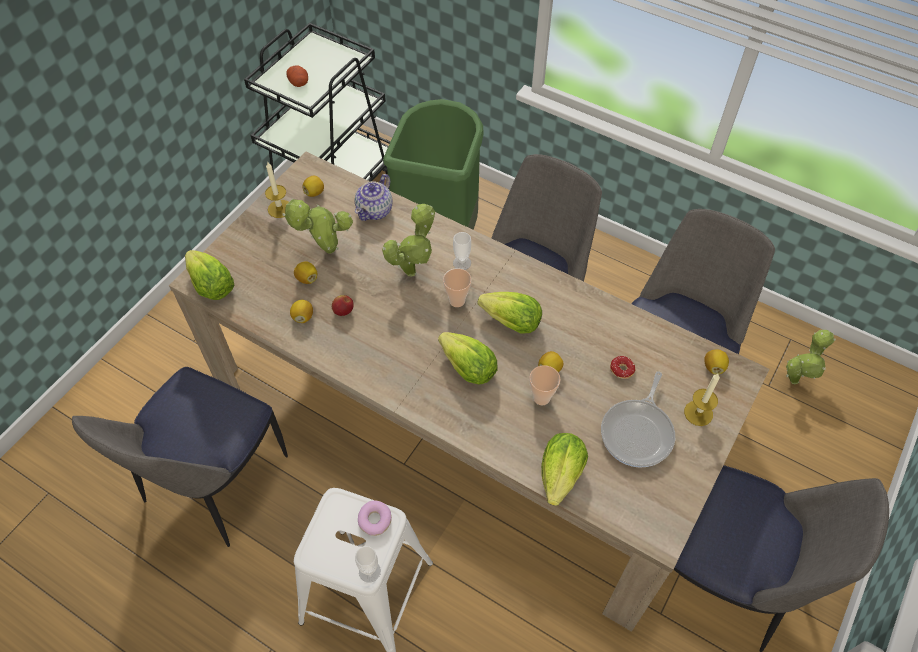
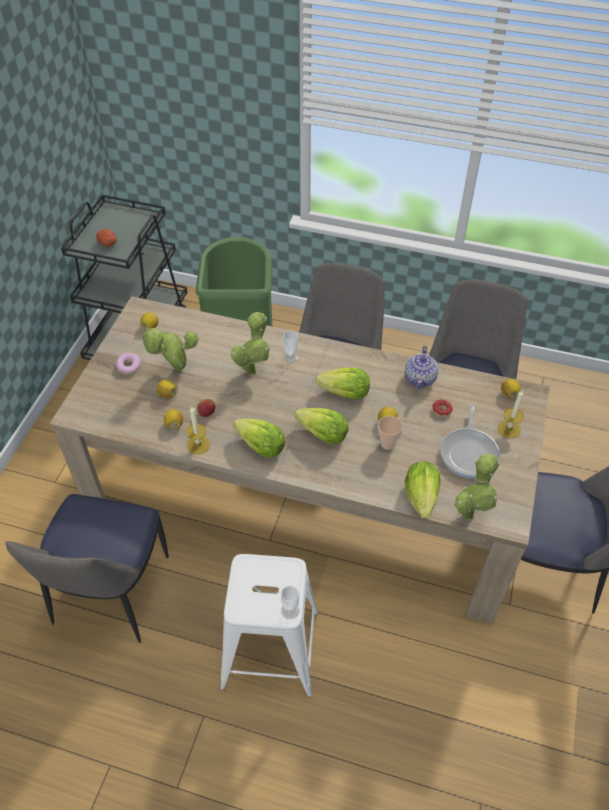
camera: 15 degrees left, 5 degrees down
(212, 286) = (88, 416): lettuce -> lettuce (261, 447)
(279, 209) = (125, 345): candle -> candle (198, 445)
(375, 210) = (206, 331): teapot -> teapot (420, 378)
(375, 520) = (281, 571): donut -> donut (129, 366)
(457, 301) = (296, 386): cup -> none
(795, 378) = (555, 405): potted plant -> potted plant (469, 513)

